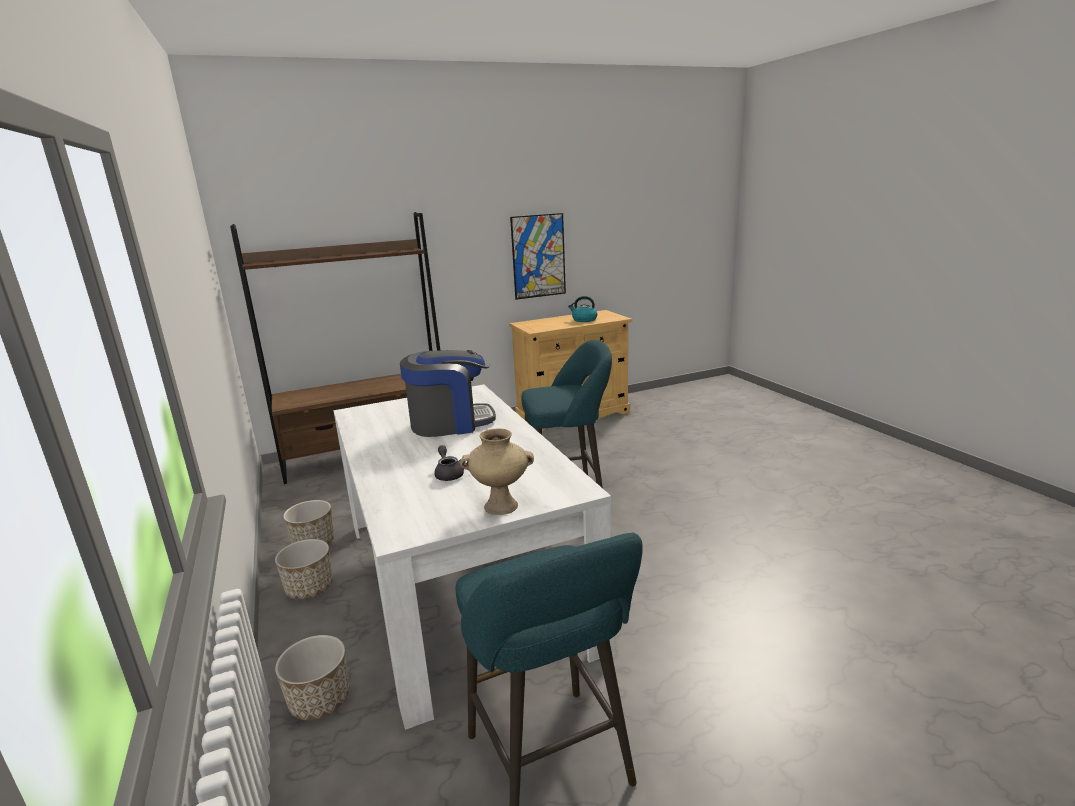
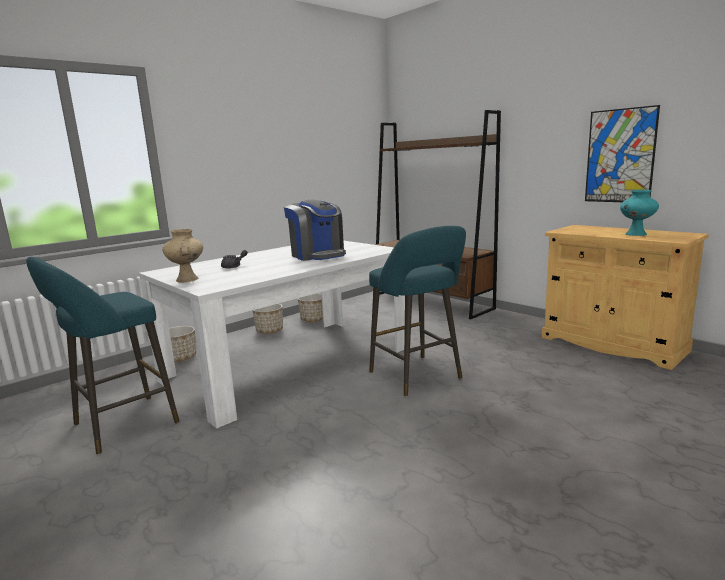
camera: 70 degrees right, 5 degrees down
(584, 320) = (636, 234): kettle -> turquoise vase

